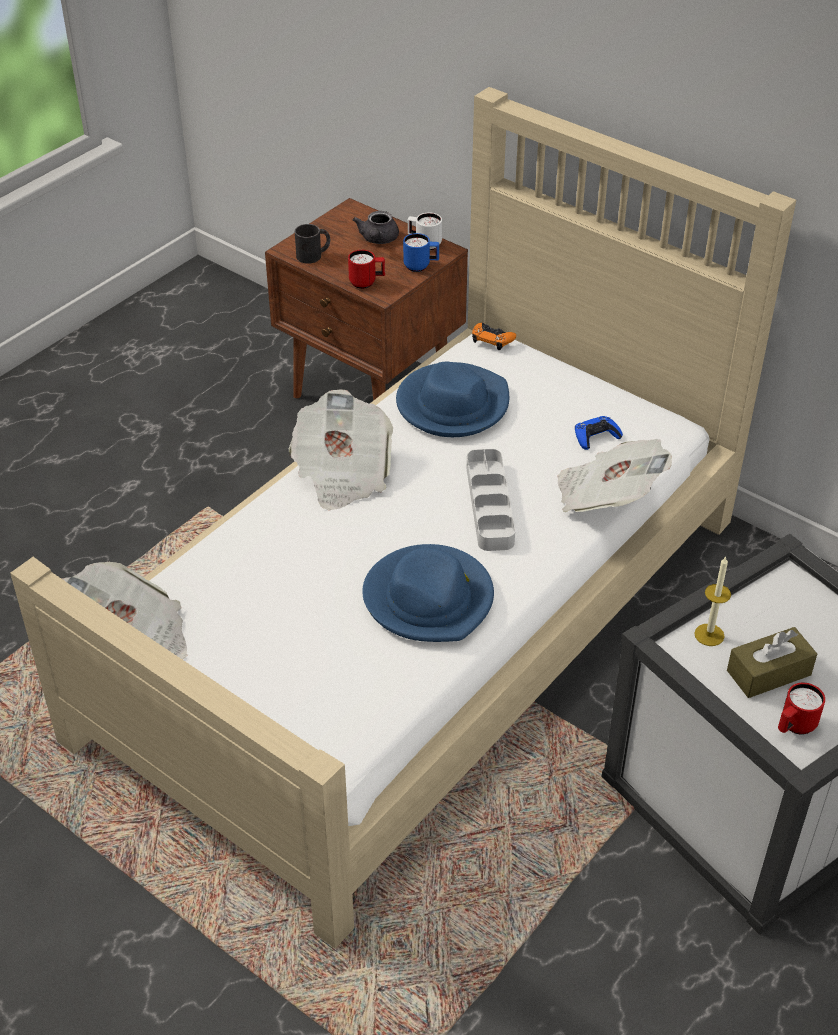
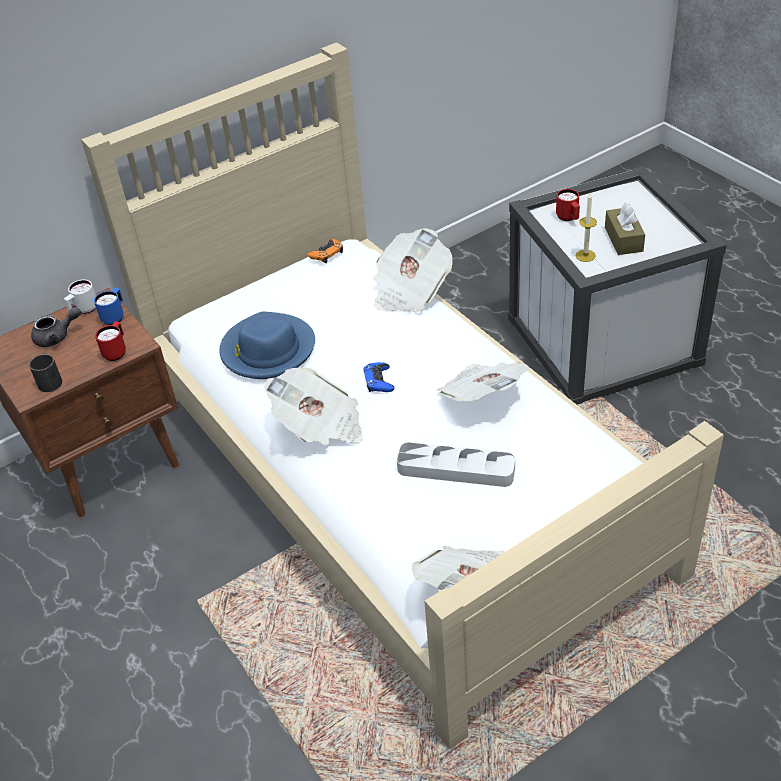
camera: 70 degrees left, 0 degrees up
(378, 240) = (57, 337): grey teapot -> grey teapot turned 45 degrees counterclockwise
(429, 598) = (482, 397): blue hat -> newspaper
(489, 504) = (393, 349): grey tray -> grey tray (456, 469)
(492, 339) = (197, 315): orange game controller -> orange game controller (327, 254)
(596, 437) = (343, 283): blue game controller -> blue game controller (379, 381)
(794, 727) = (669, 239): red mug -> red mug (568, 218)

